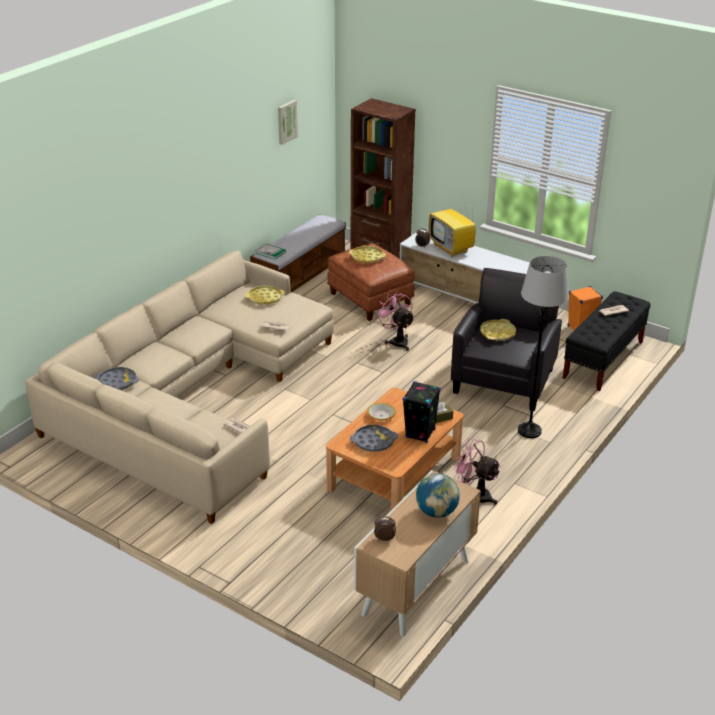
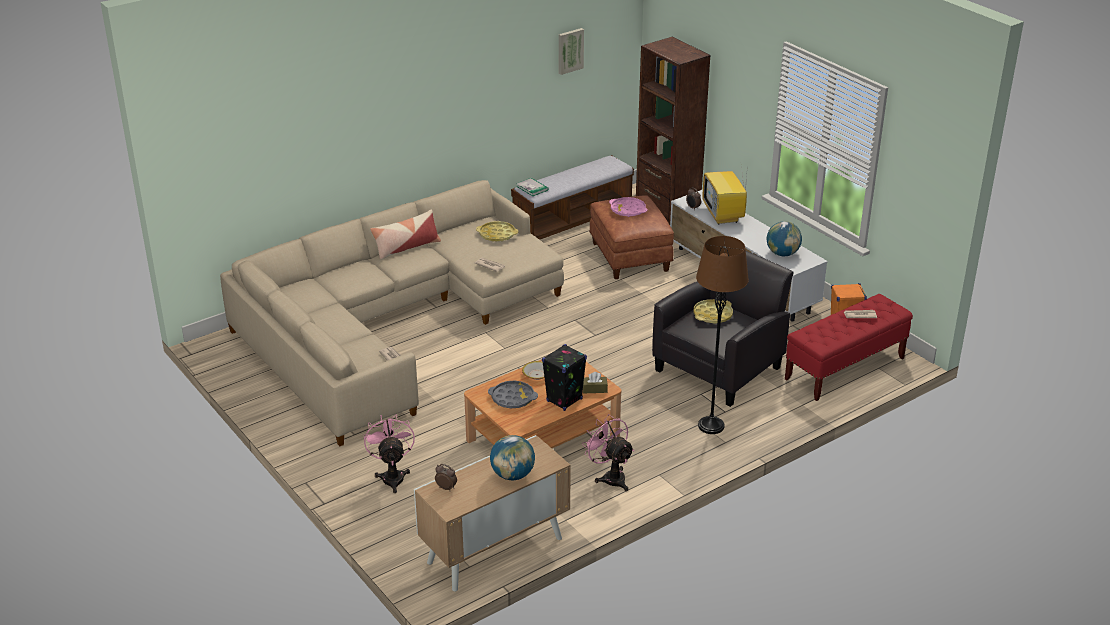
camera: 20 degrees right, 0 degrees up
(117, 382) = (307, 292): grey tray -> none
(187, 324) = (406, 247): none -> pillow
(367, 257) = (628, 210): yellow tray -> pink tray
(397, 341) = (631, 305): pink fan -> pink fan (392, 476)
(520, 272) = (782, 254): none -> globe
(529, 431) = (711, 426): grey floor lamp -> brown floor lamp
(603, 360) = (844, 369): black bench -> red bench

